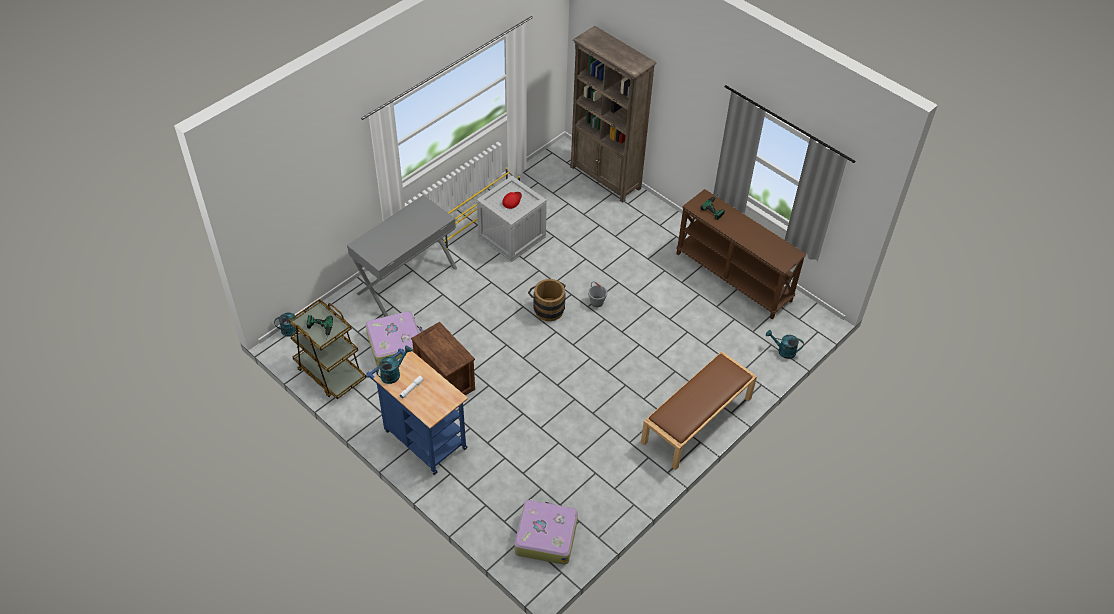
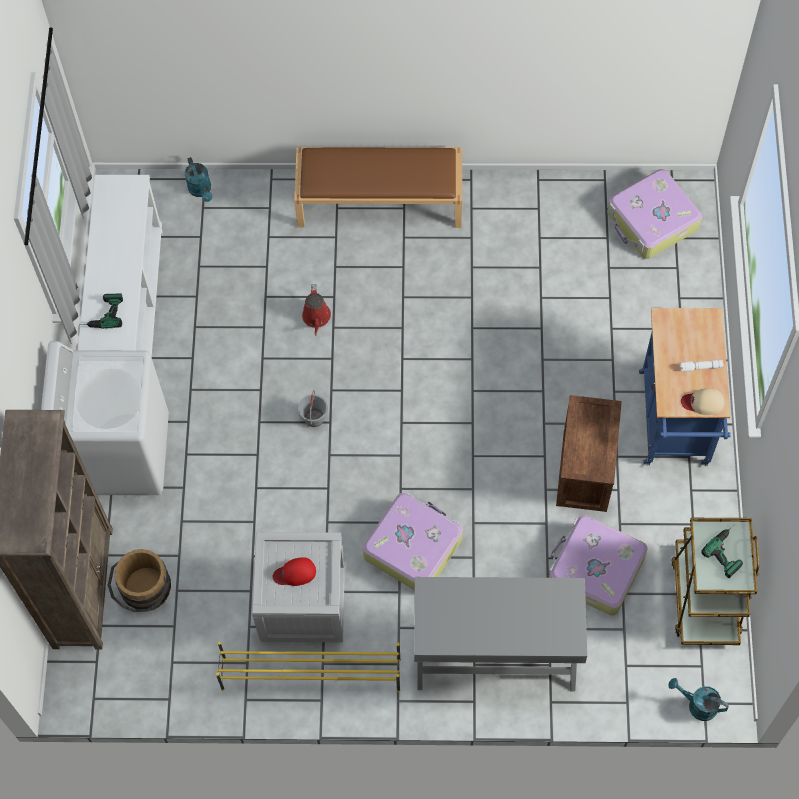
camera: 130 degrees left, 15 degrees up
(393, 373) = (703, 402): turquoise watering can -> beige cap
(490, 290) = (413, 546): none -> suitcase
(547, 308) = (376, 461): brown bucket -> brown bucket (145, 593)
(652, 342) = (316, 318): none -> red watering can
(658, 227) = (119, 453): none -> white washing machine
(734, 277) = (129, 312): brown console table -> white console table

